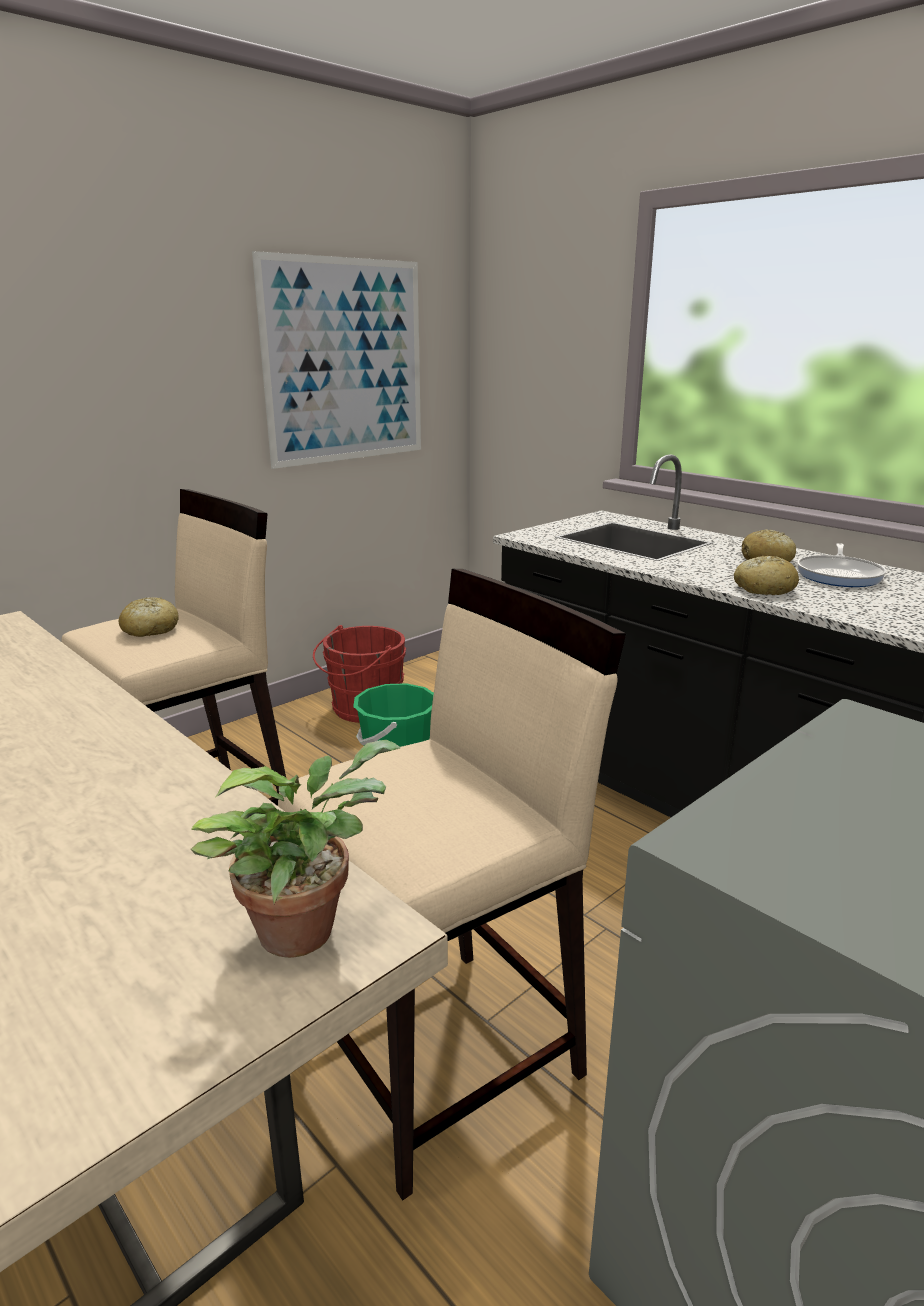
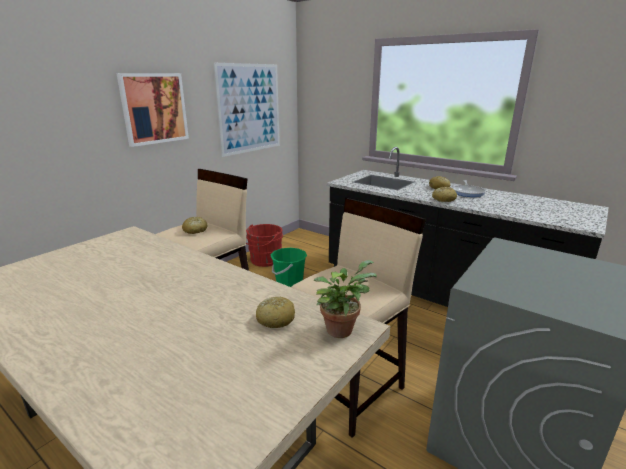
camera: 10 degrees left, 0 degrees up
(100, 351) = (154, 108): none -> picture
(154, 877) = (275, 319): none -> bread

